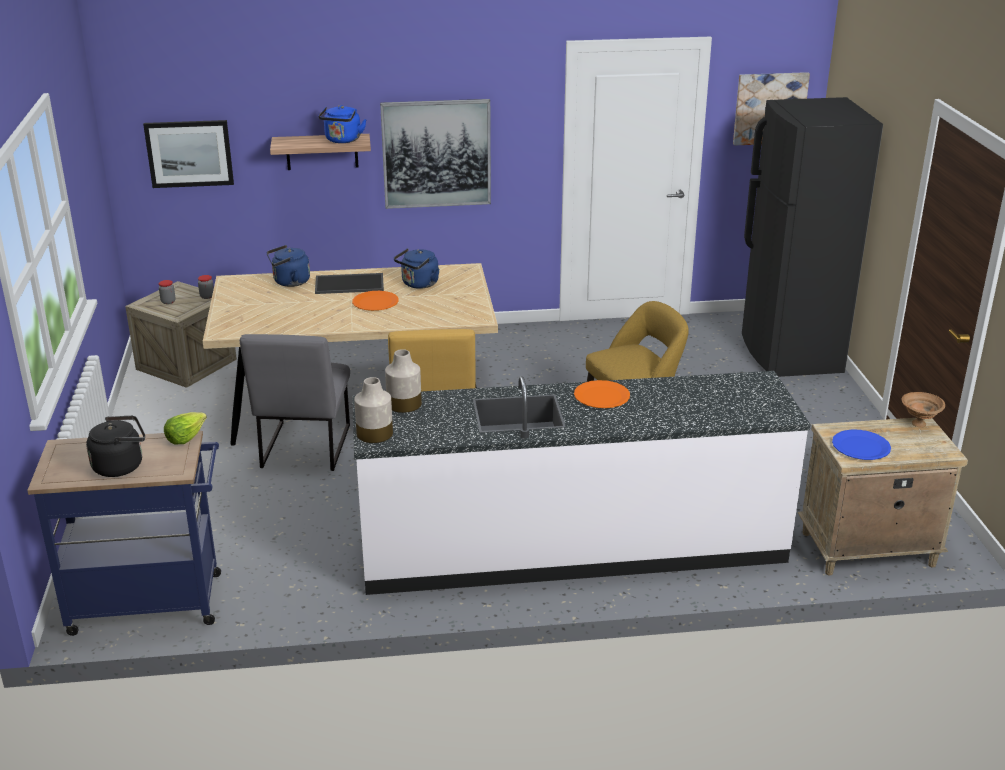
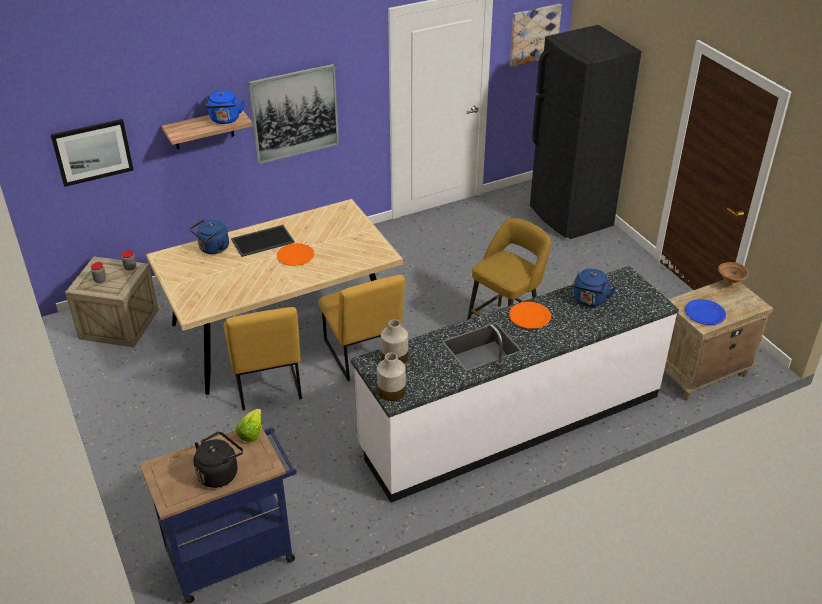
camera: 20 degrees left, 10 degrees up
(304, 447) = (266, 383): grey chair -> yellow chair
(418, 284) = (317, 230): blue kettle -> blue kettle (589, 300)

